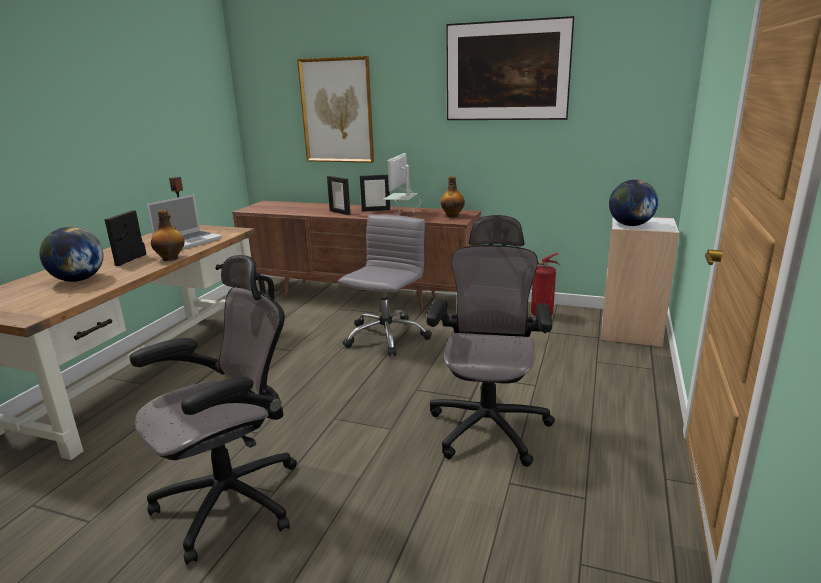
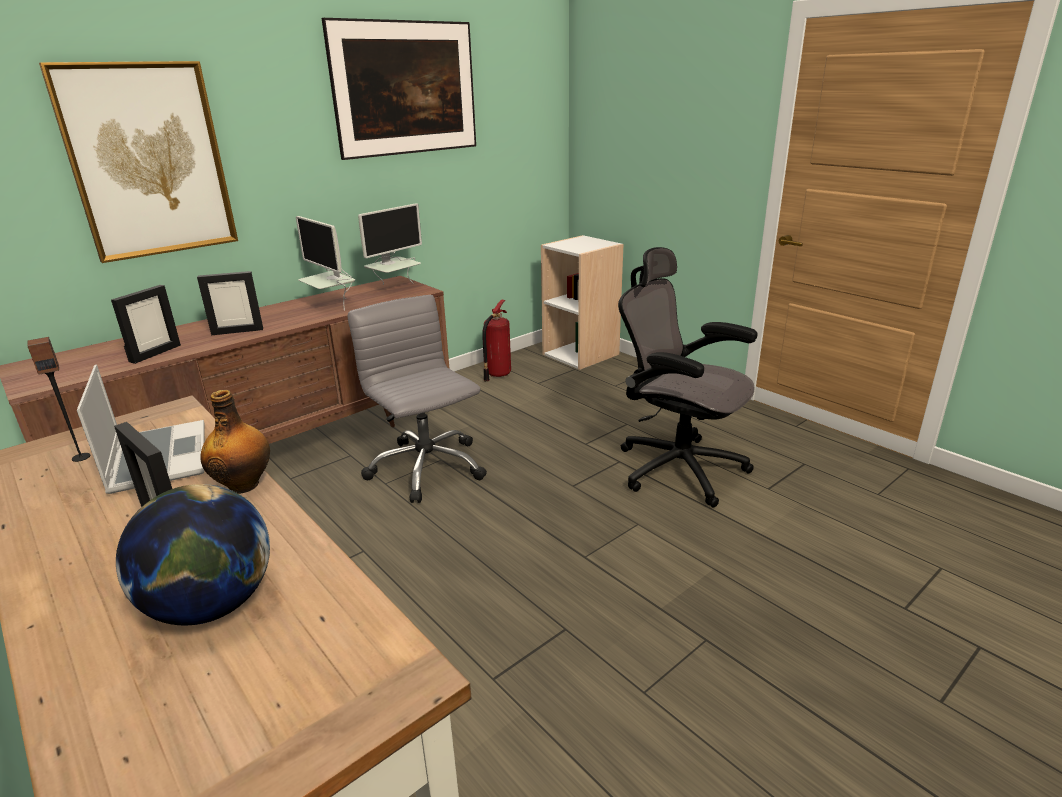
camera: 60 degrees left, 5 degrees up
(231, 501) = (706, 682): office chair -> none
(376, 210) = (277, 312): picture frame -> picture frame (155, 353)
(452, 215) = (395, 288): bottle -> monitor
(630, 225) = (581, 248): globe -> none

